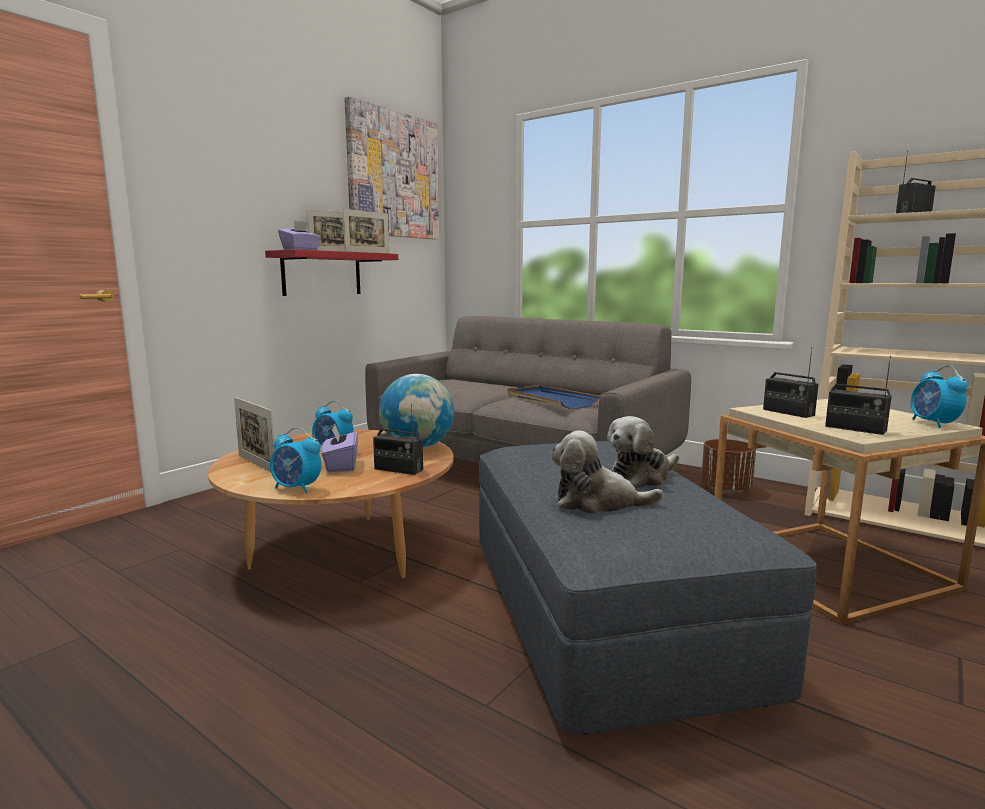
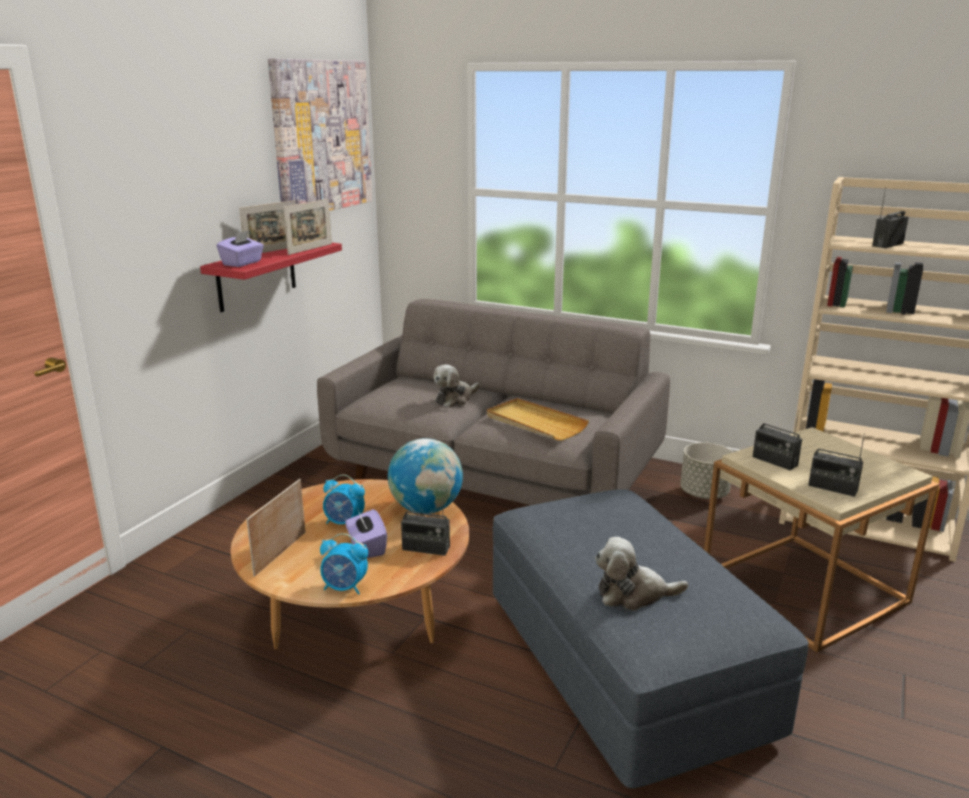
camera: 10 degrees left, 10 degrees up
(256, 464) = (280, 553): picture frame -> picture frame turned 75 degrees clockwise
(551, 400) = (535, 423): blue tray -> beige tray
(641, 477) = (659, 552): plush toy -> plush toy (455, 399)
(726, 489) = (704, 493): brown planter -> grey planter
(933, 424) = (894, 473): alarm clock -> none

